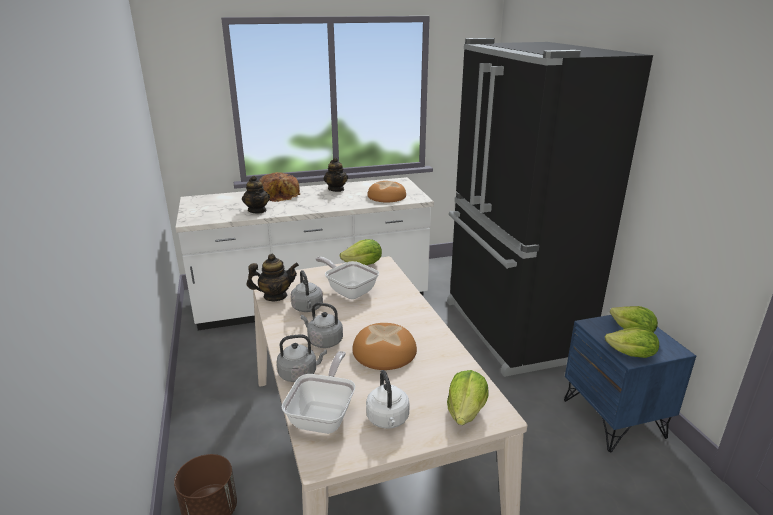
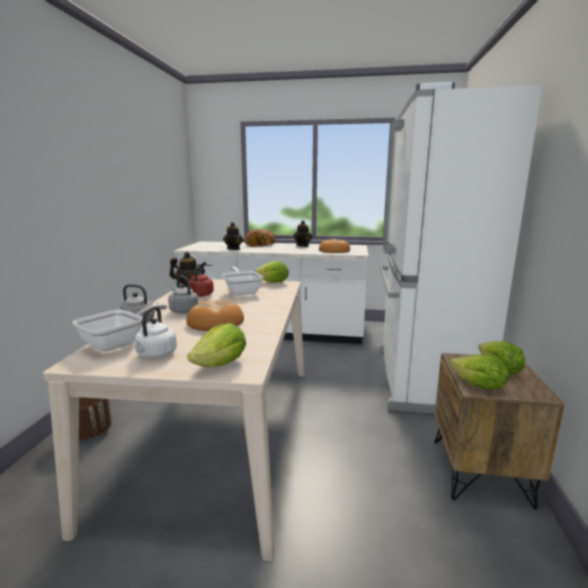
camera: 25 degrees right, 10 degrees down
(307, 308) = (200, 295): grey kettle -> red kettle
(510, 330) = (422, 379): black fridge -> white fridge
(614, 418) = (481, 472): blue nightstand -> brown nightstand

